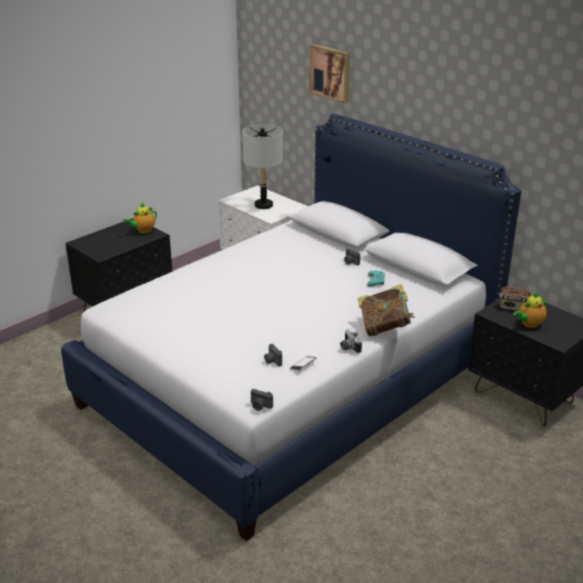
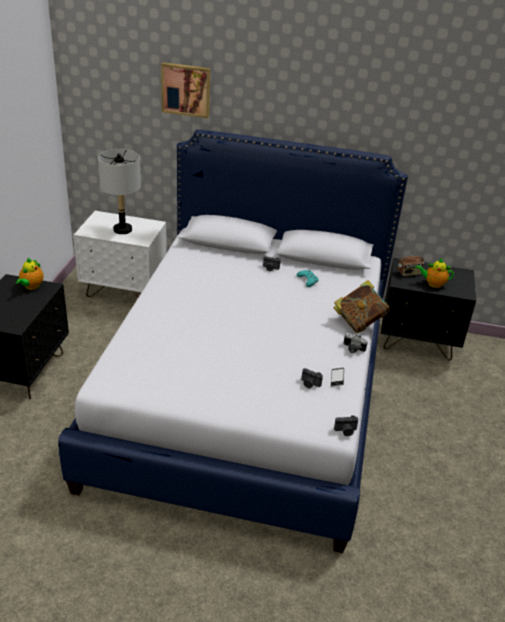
camera: 35 degrees left, 5 degrees up
(529, 324) = (433, 284): teapot -> teapot turned 75 degrees clockwise

